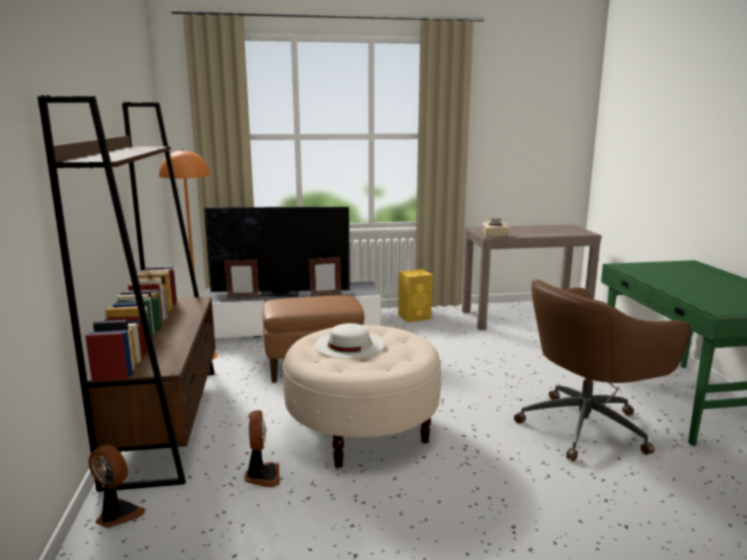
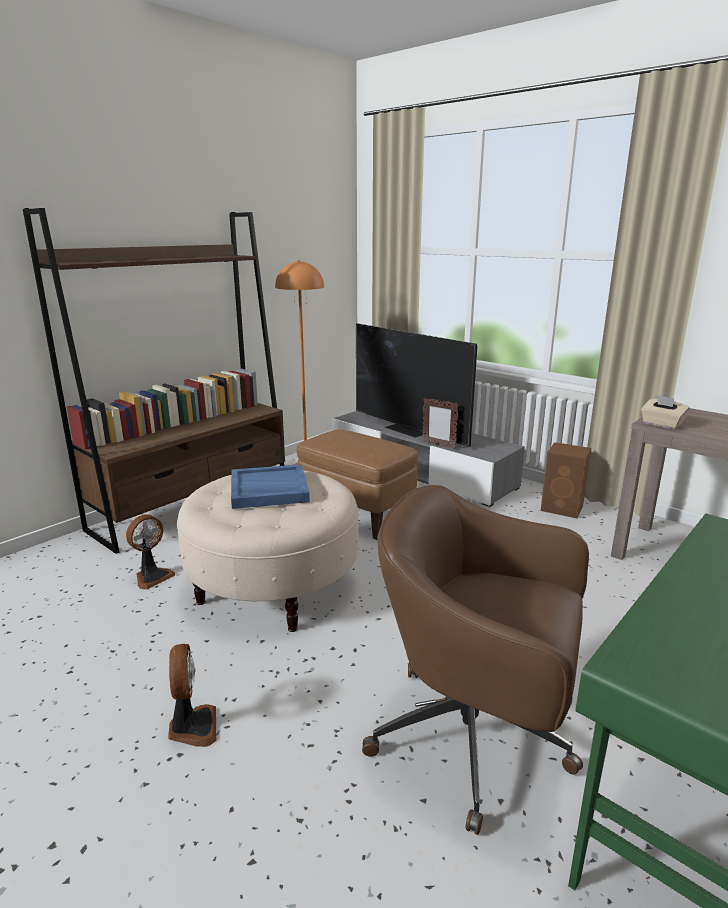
camera: 50 degrees right, 5 degrees up
(117, 515) = (60, 551): fan -> fan (192, 727)
(243, 298) = (369, 424): picture frame -> none
(349, 344) = (268, 490): white hat -> blue tray
(415, 317) = (563, 508): yellow speaker -> brown speaker

